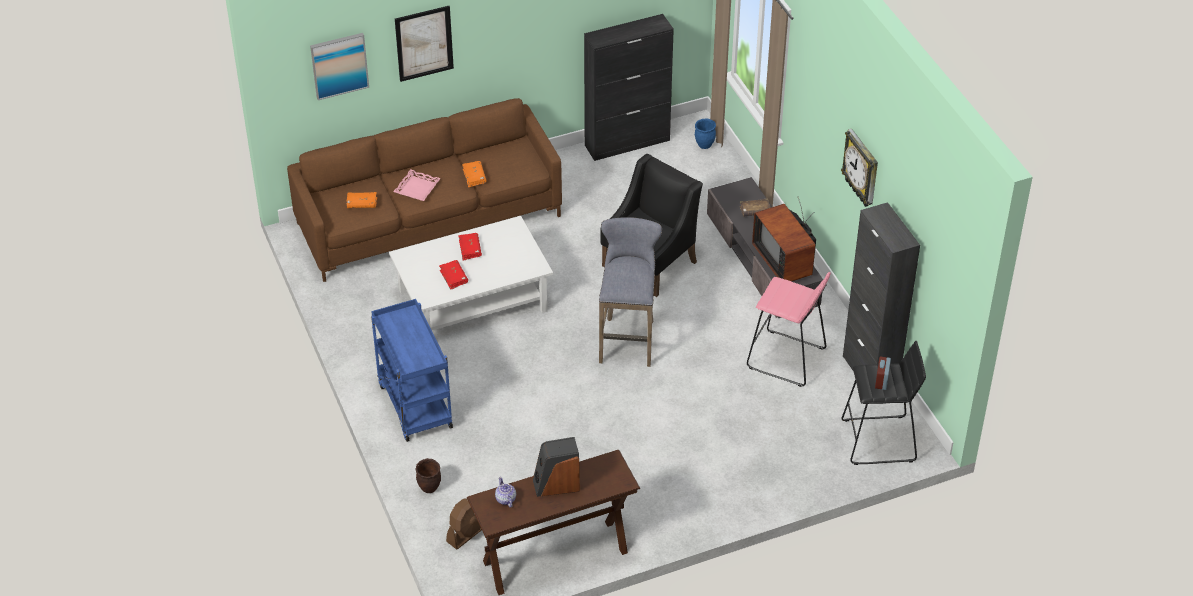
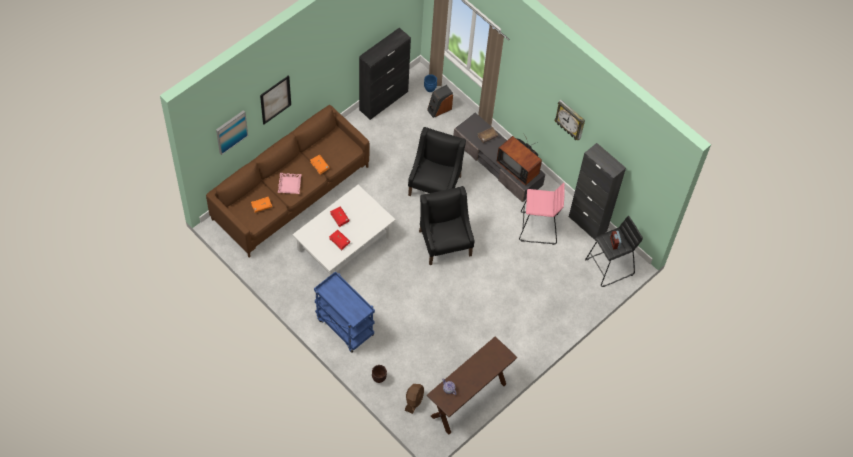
camera: 25 degrees left, 15 degrees up
(556, 484) = (472, 370): speaker -> speaker (439, 109)
(627, 339) = (445, 242): grey stool -> black armchair

